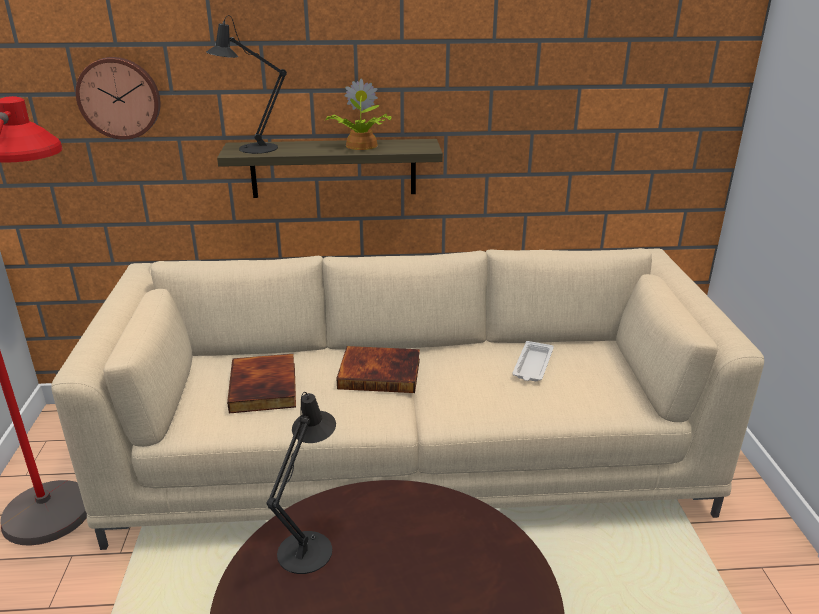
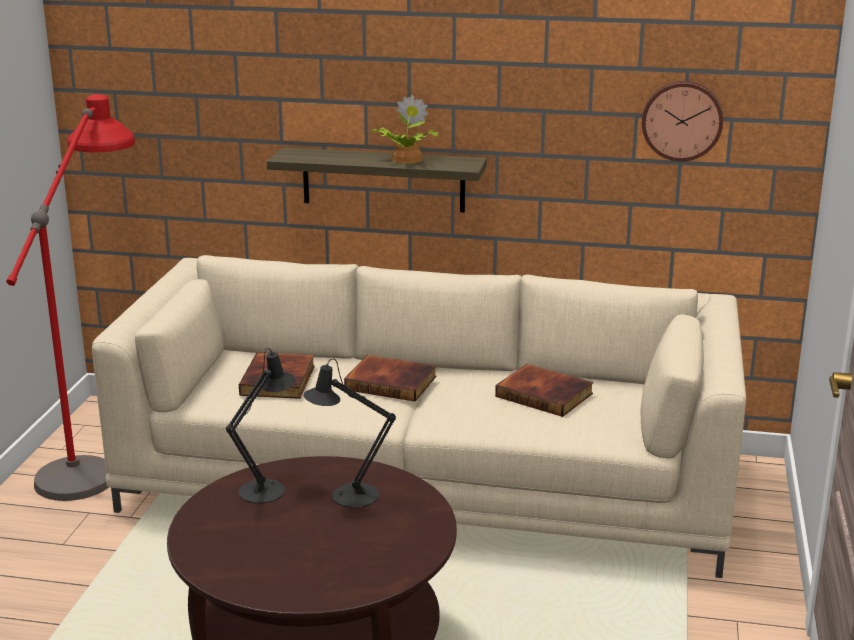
camera: 15 degrees right, 5 degrees down
(120, 98) = (191, 99): wall clock -> wall clock (682, 120)
(252, 148) = (302, 155): black table lamp -> black table lamp (348, 495)
(532, 366) = (545, 394): white tray -> book

